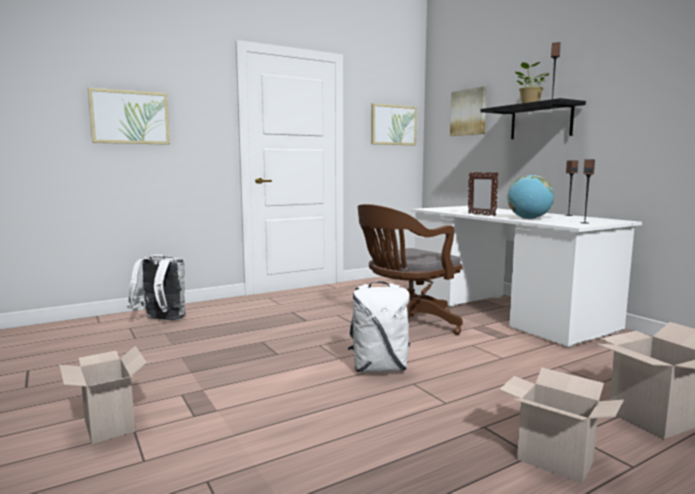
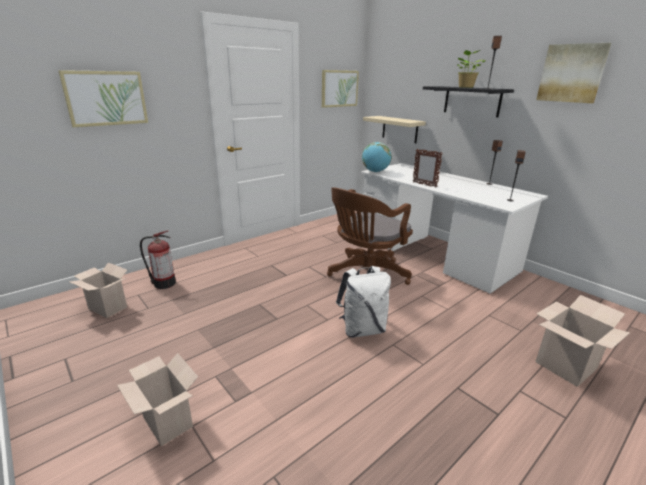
camera: 10 degrees left, 15 degrees up
(161, 320) = (163, 283): white backpack -> fire extinguisher
(464, 167) = (400, 129): none -> beige shelf
(469, 112) = (406, 82): picture -> picture (572, 73)
(529, 219) = (465, 192): globe -> globe (375, 171)
(552, 461) = (513, 419): cardboard box -> cardboard box (106, 308)

